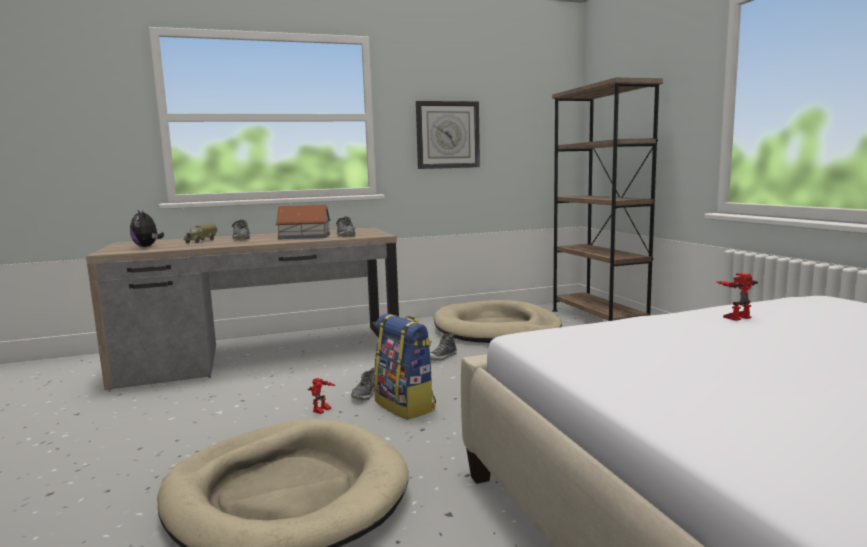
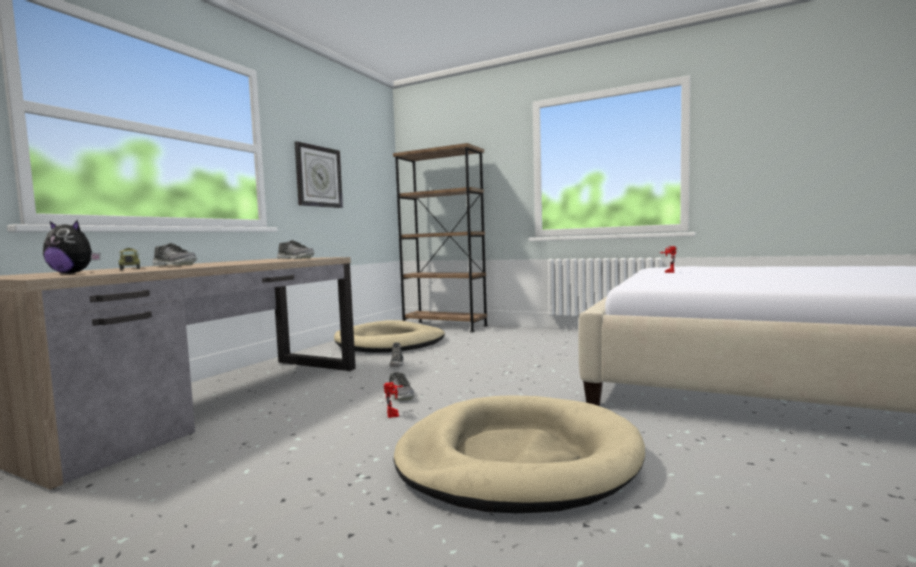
camera: 45 degrees left, 5 degrees down
(304, 236) = (253, 261): toy house -> none
(406, 406) = (450, 392): backpack -> none

